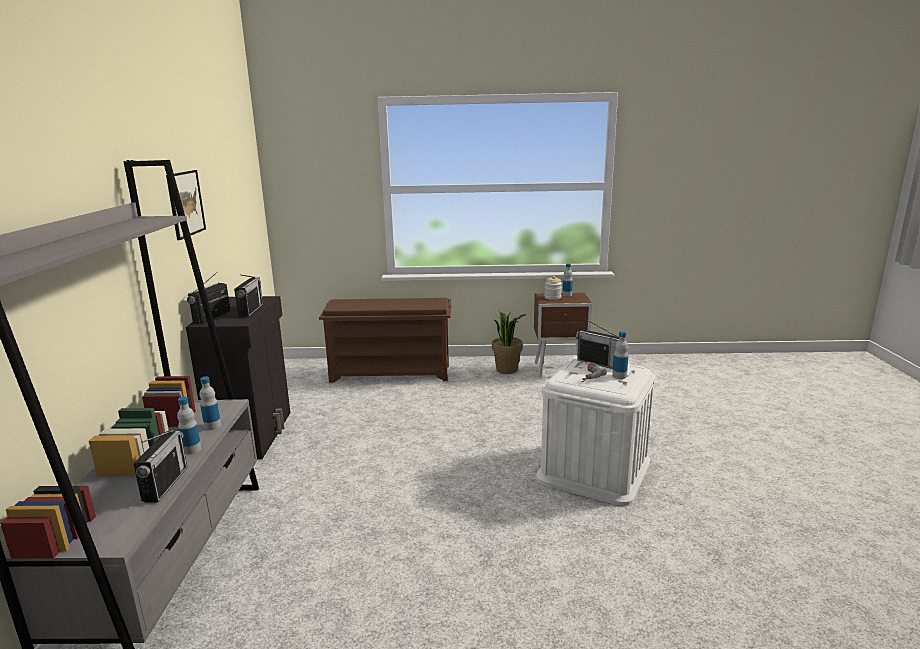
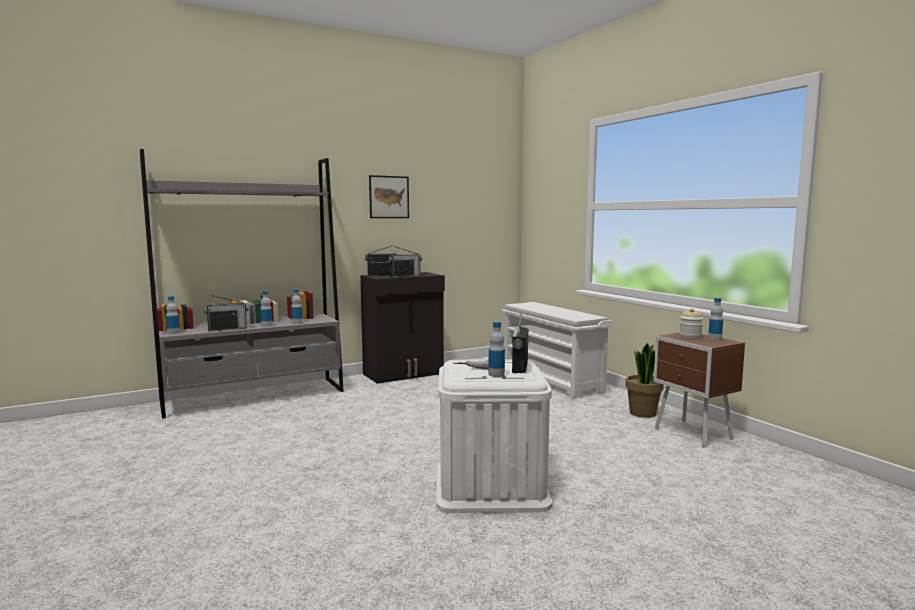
camera: 60 degrees right, 10 degrees down
(110, 539) = (173, 333): none -> bottle
(392, 373) = (552, 381): brown shoe rack -> white shoe rack

